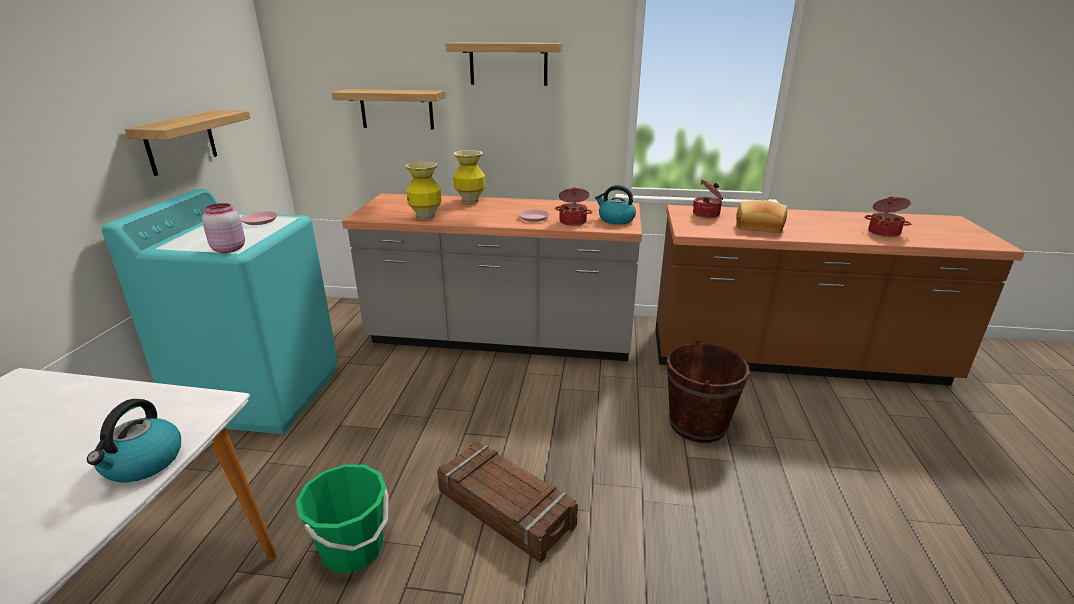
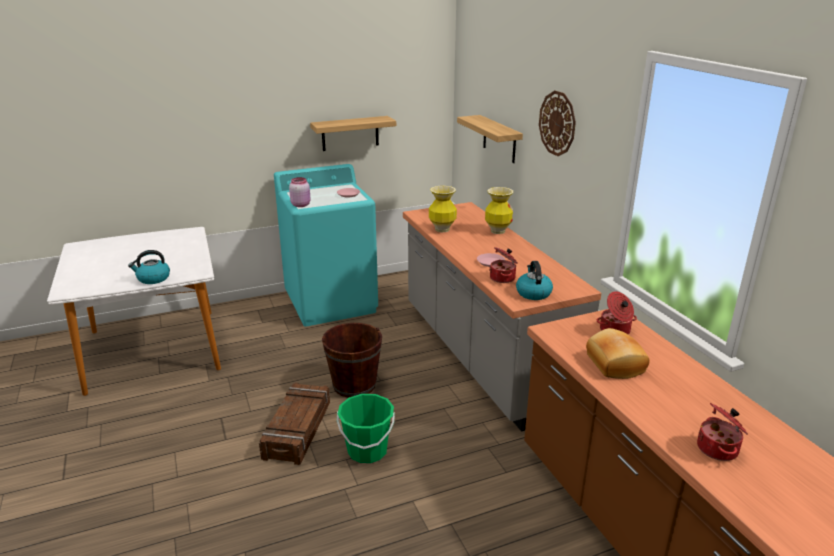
camera: 60 degrees right, 0 degrees up
(353, 549) = (236, 390): green bucket -> green bucket (367, 451)
(508, 64) = (557, 123): shelf -> wall clock
(698, 424) = (462, 498): brown bucket -> brown bucket (354, 385)

